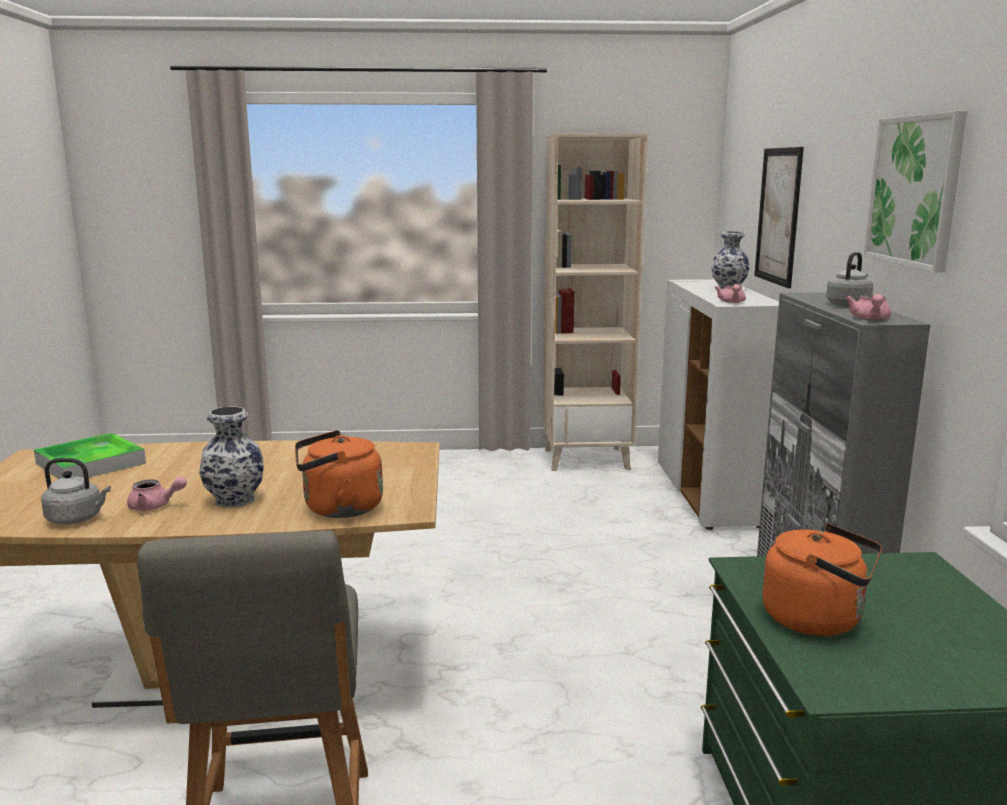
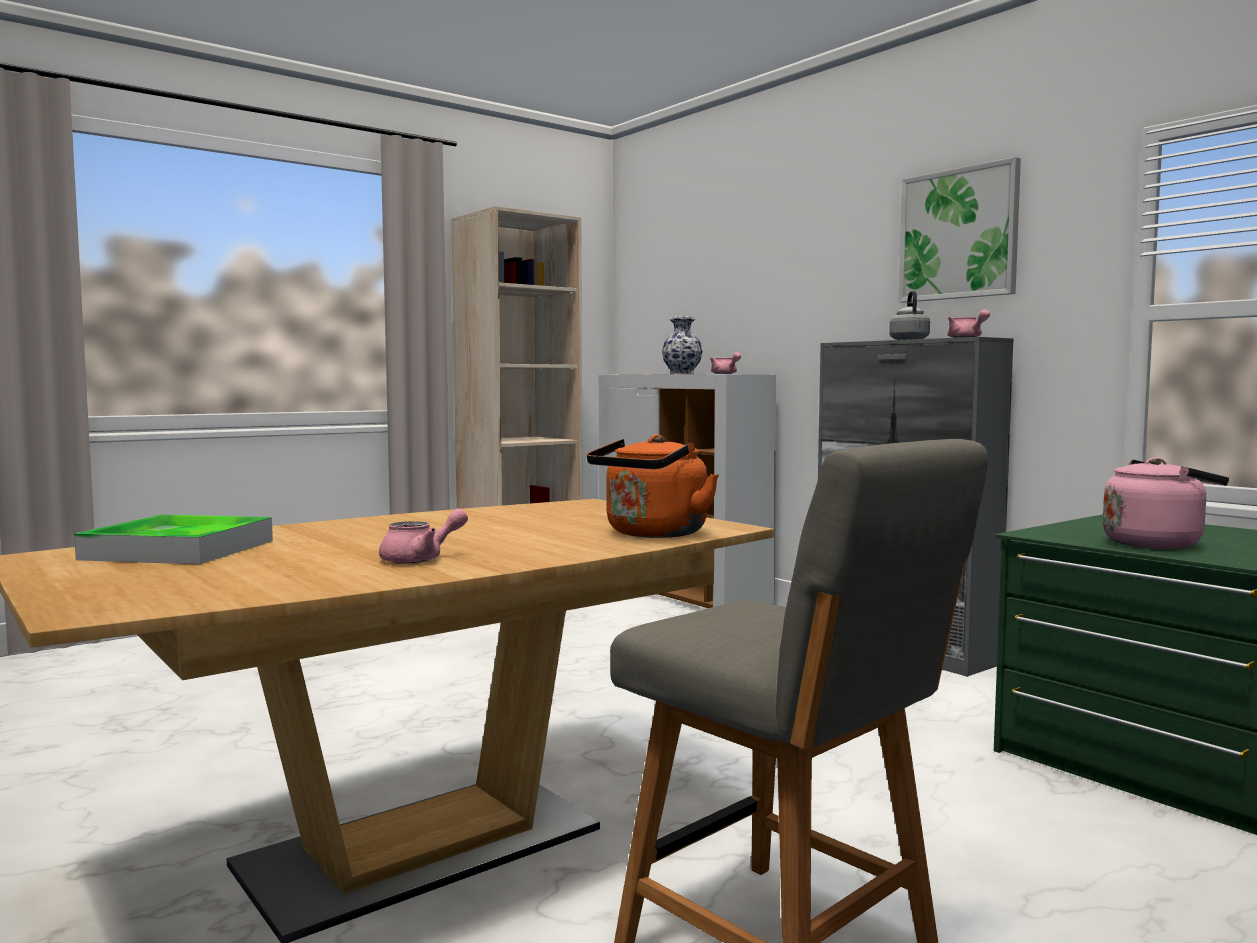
camera: 35 degrees left, 10 degrees down
(77, 519) = (341, 579): grey kettle -> none
(234, 499) = (508, 544): vase -> none
(778, 216) = (734, 296): picture -> none
(818, 620) = (1157, 544): orange kettle -> pink kettle

